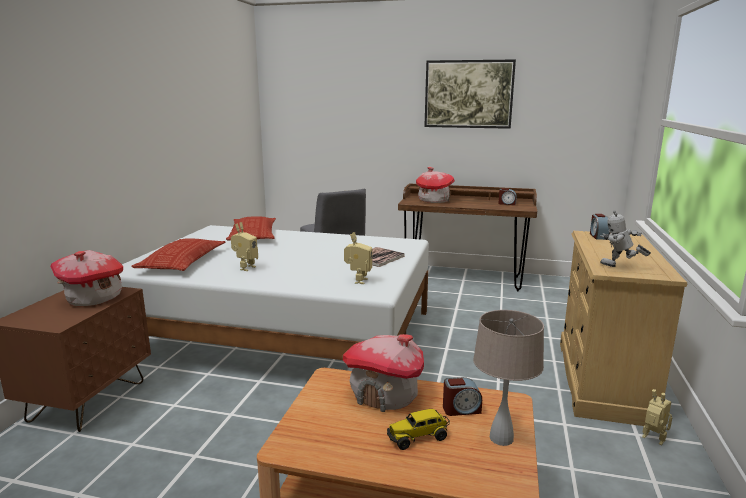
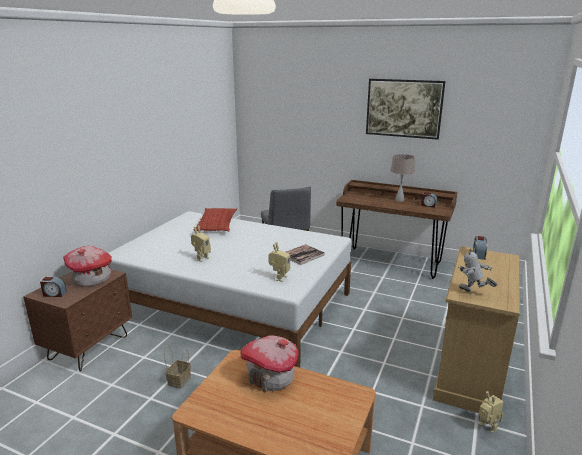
camera: 10 degrees right, 5 degrees up
(182, 261) = (159, 248): pillow -> none
(232, 428) = (179, 380): none -> basket
(418, 437) = (281, 415): toy truck -> none
(433, 200) = (367, 198): toy house -> none
(461, 409) = (320, 396): alarm clock -> alarm clock (54, 294)
(502, 438) = (339, 423): beige table lamp -> beige table lamp (400, 200)

